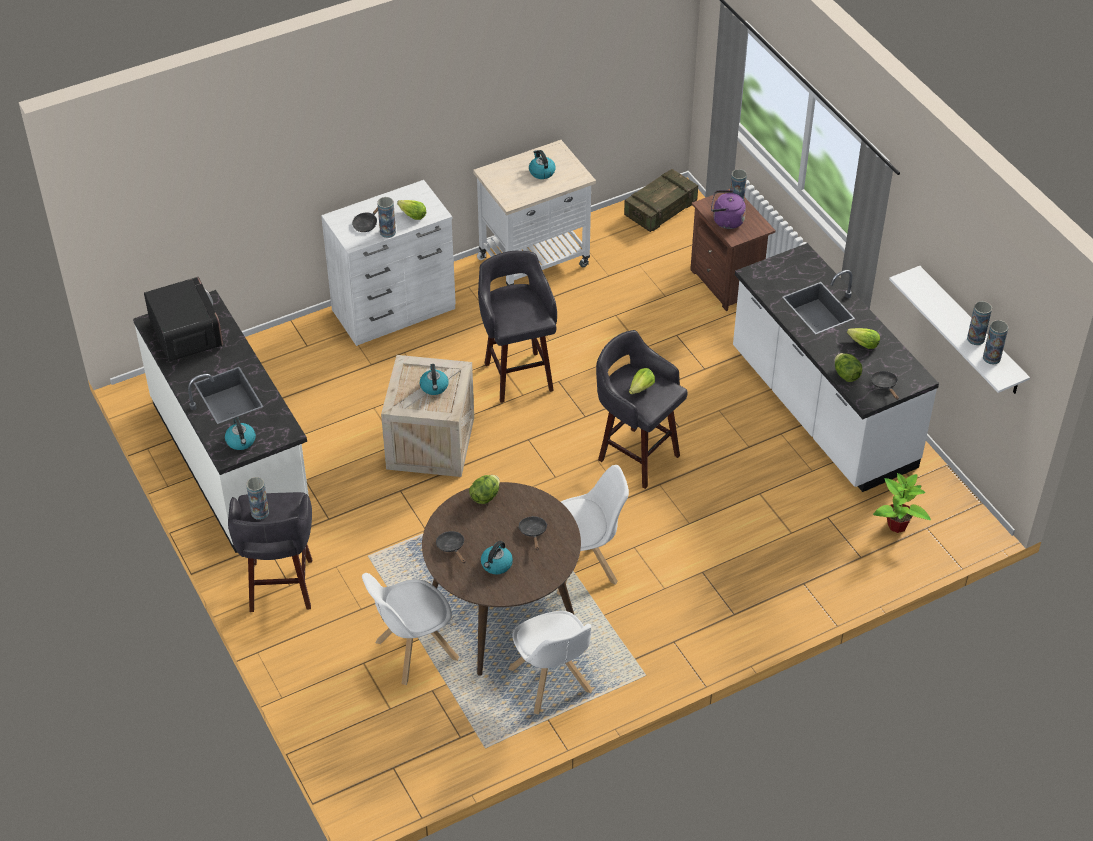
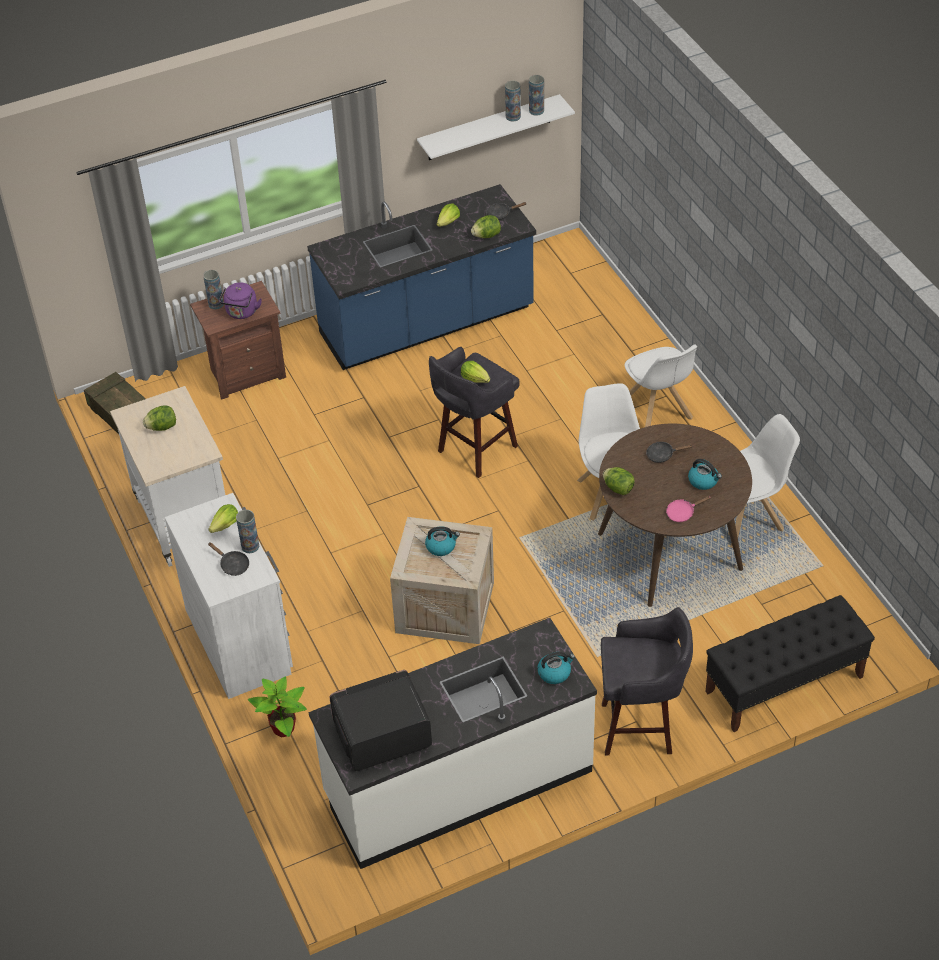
camera: 85 degrees left, 0 degrees up
(260, 512) = (635, 668): vase -> none
(326, 704) = (783, 684): none -> black bench
(413, 652) = (717, 618): white chair -> white chair (657, 413)
(451, 547) = (683, 513): black frying pan -> pink frying pan
(518, 374) = (354, 536): grey stool -> none
(541, 172) = (162, 427): kettle -> lettuce
(821, 410) = (427, 323): white counter -> blue counter
(897, 525) = (567, 289): potted plant -> potted plant (284, 729)

